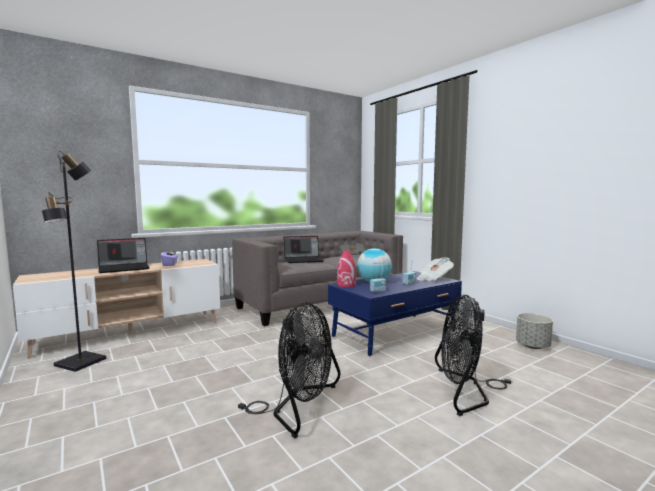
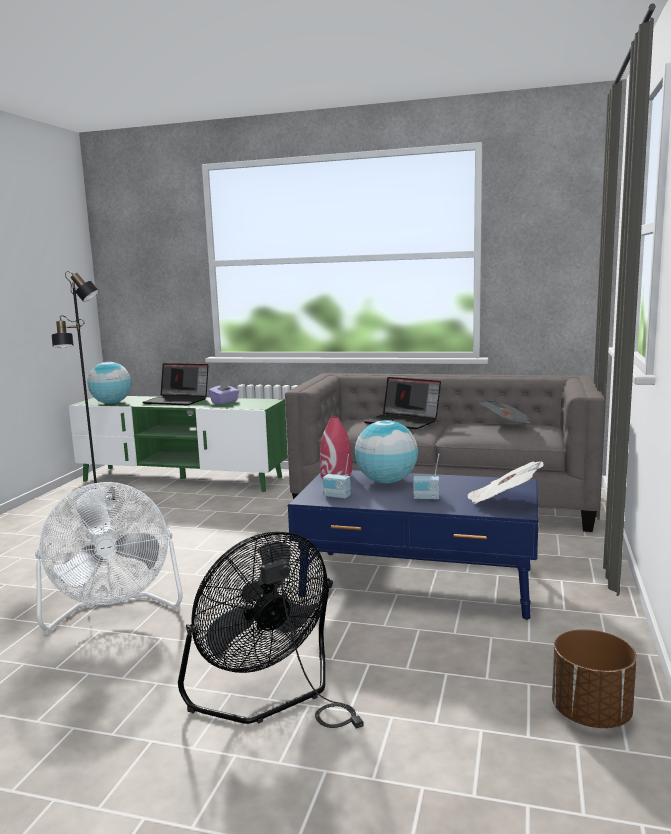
camera: 50 degrees right, 5 degrees up
(62, 277) = (111, 403): none -> globe
(130, 332) = (182, 479): beige tv stand -> green tv stand
(297, 407) = (108, 610): black fan -> white fan
(533, 346) = (591, 714): grey planter -> brown planter

